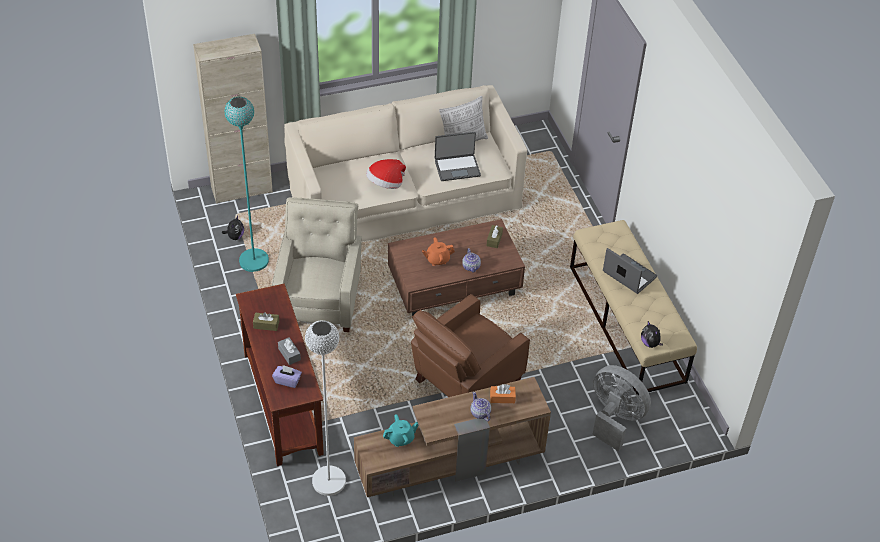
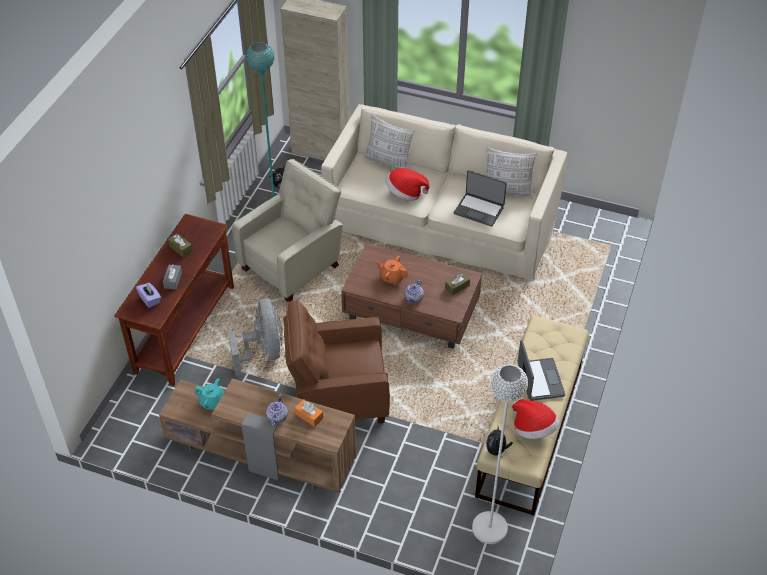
camera: 40 degrees right, 0 degrees up
(328, 481) = (156, 409): white floor lamp -> white floor lamp (489, 528)
(345, 165) = (388, 162): none -> pillow
(615, 418) = (434, 505): grey fan -> grey fan (263, 352)
(659, 313) = (533, 429): none -> hat

